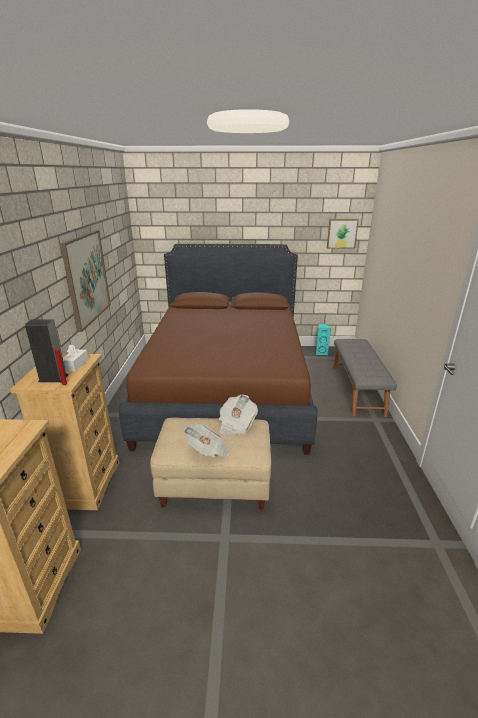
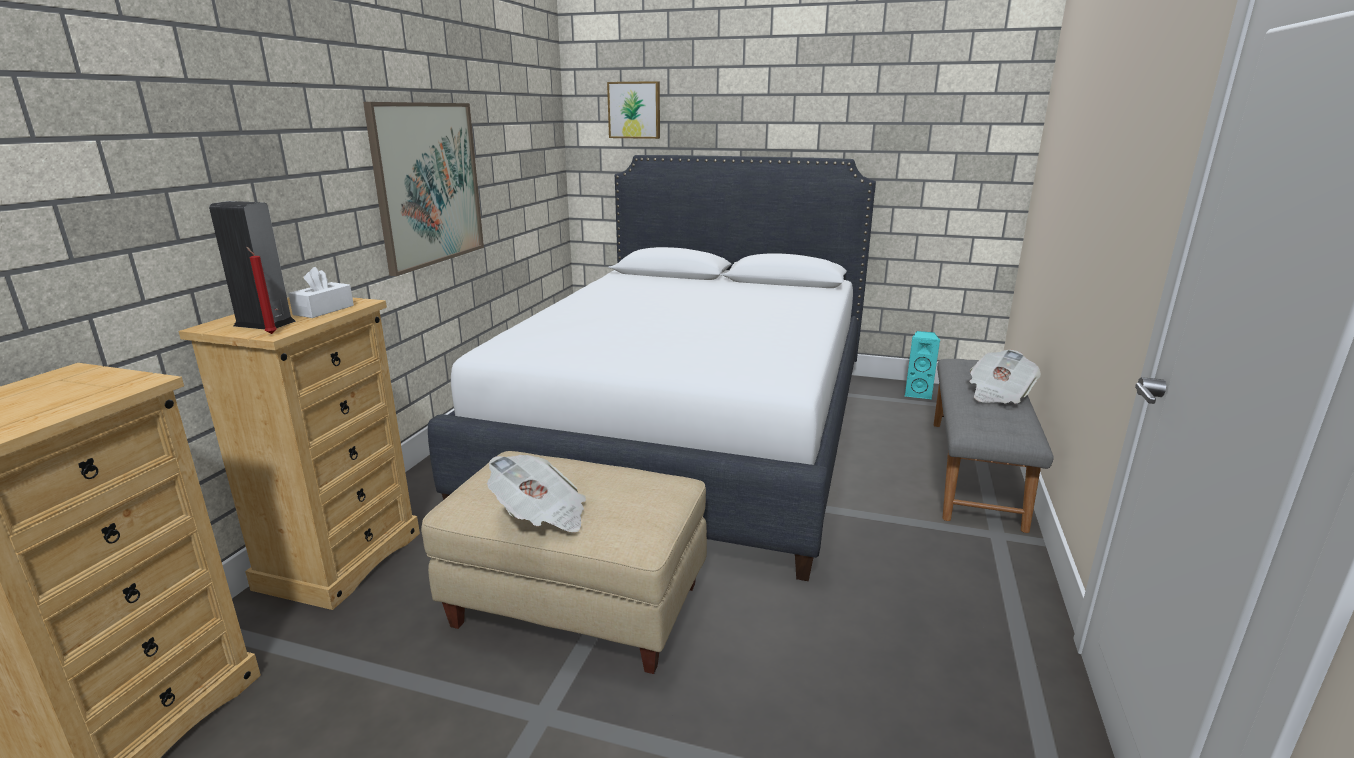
camera: 15 degrees right, 5 degrees down
(226, 387) = (690, 433): brown bed -> white bed
(236, 424) = (629, 477): newspaper -> newspaper (998, 394)
(342, 233) = (977, 138): picture -> picture (634, 110)

